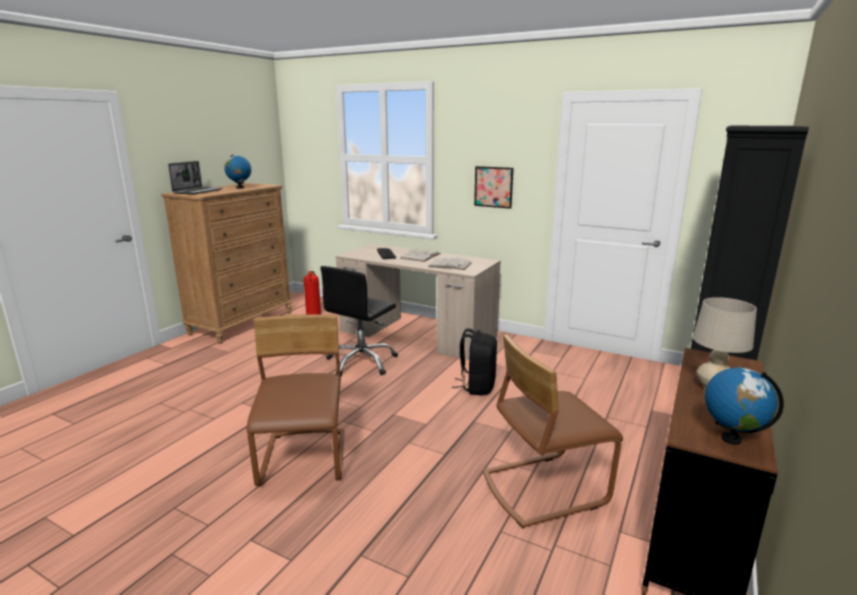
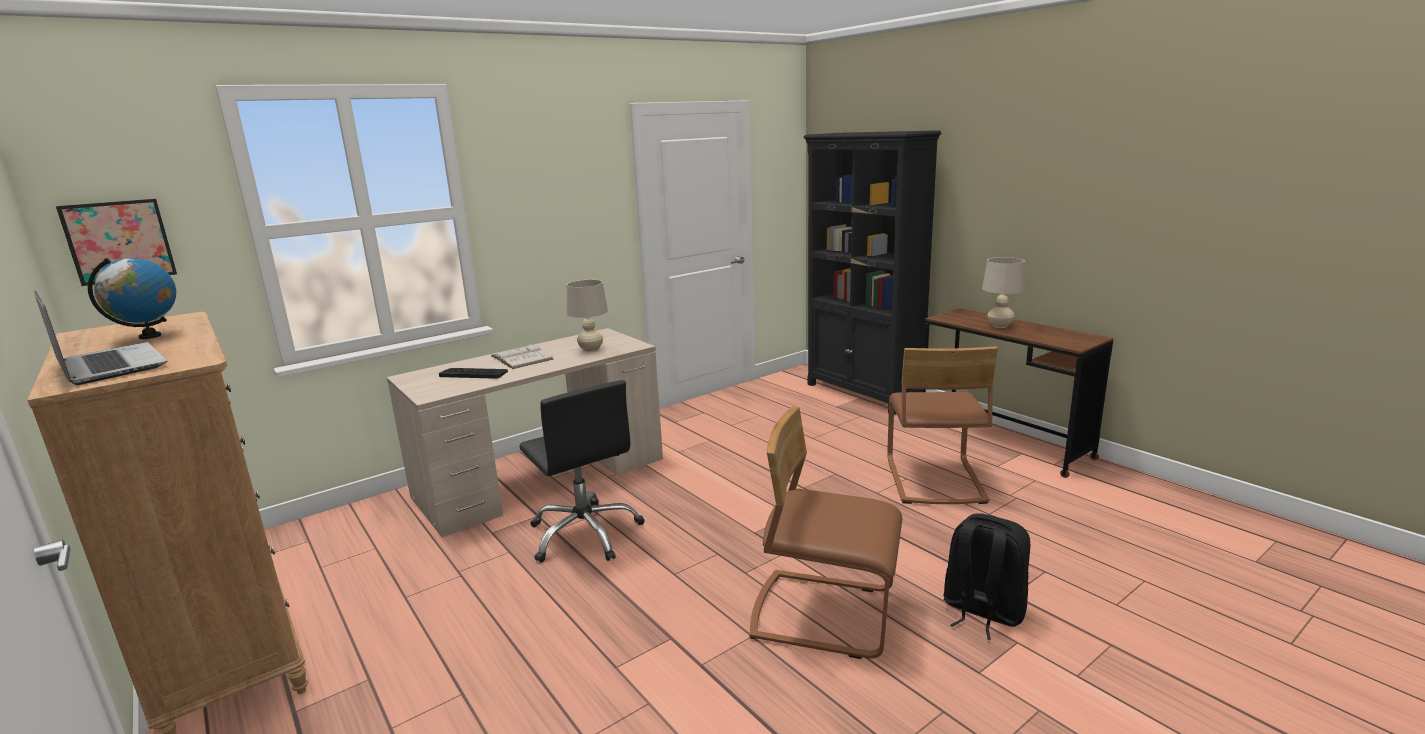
camera: 65 degrees left, 0 degrees up
(315, 312) = (316, 553): fire extinguisher -> none
(450, 265) = (591, 349): white book -> beige table lamp
(477, 386) = (729, 469): black backpack -> black backpack (982, 611)
(493, 187) = (565, 234): picture -> picture (119, 241)
(731, 439) = (1076, 338): globe -> none

